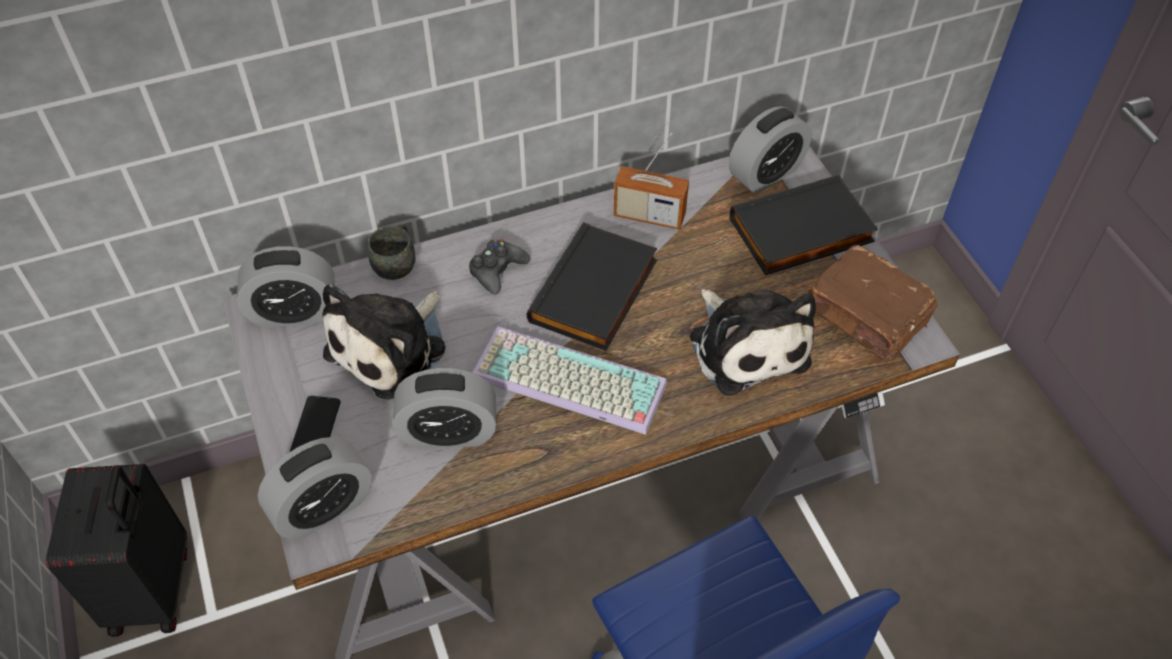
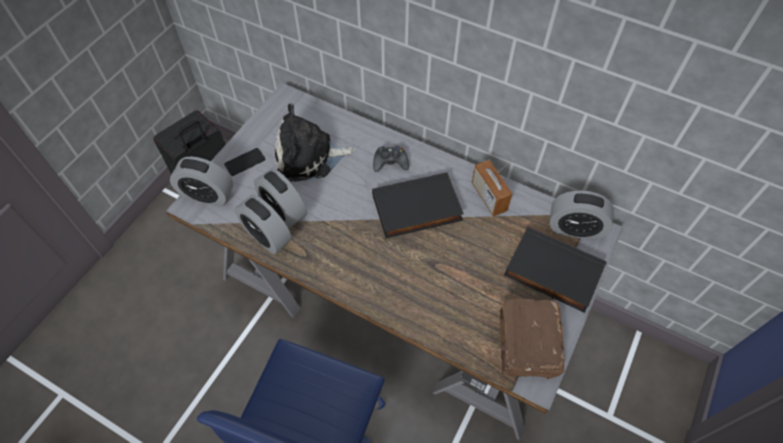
camera: 50 degrees right, 5 degrees up
(294, 312) = (296, 110): alarm clock -> alarm clock (267, 236)
(397, 264) = (357, 124): grey mug -> none
(565, 382) = (351, 235): keyboard -> none
(746, 345) = (449, 297): plush toy -> none

